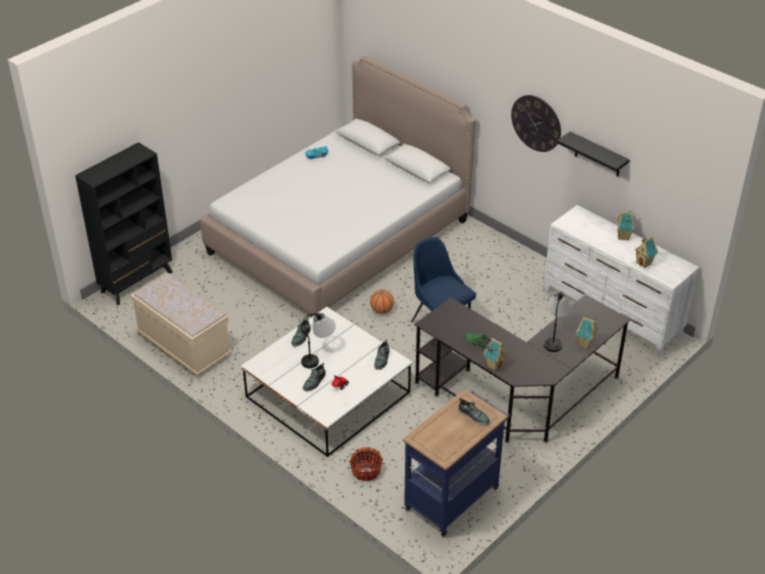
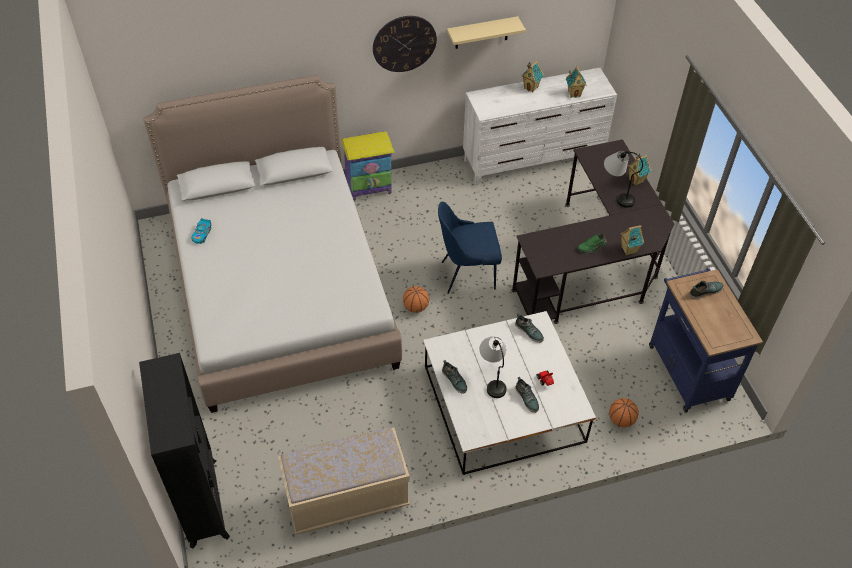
camera: 60 degrees left, 10 degrees up
(366, 471) = (621, 420): basket -> basketball
(481, 237) = (370, 188): none -> nightstand
(598, 155) = (481, 33): black shelf -> beige shelf

